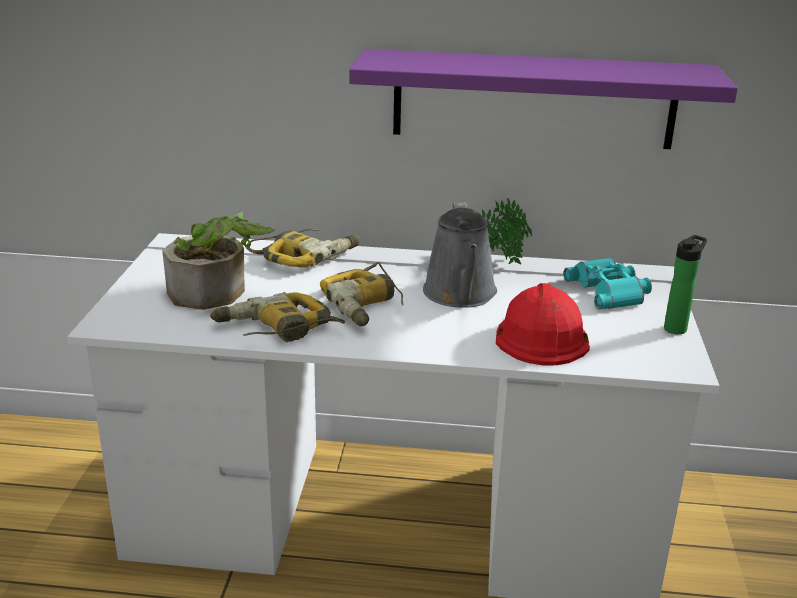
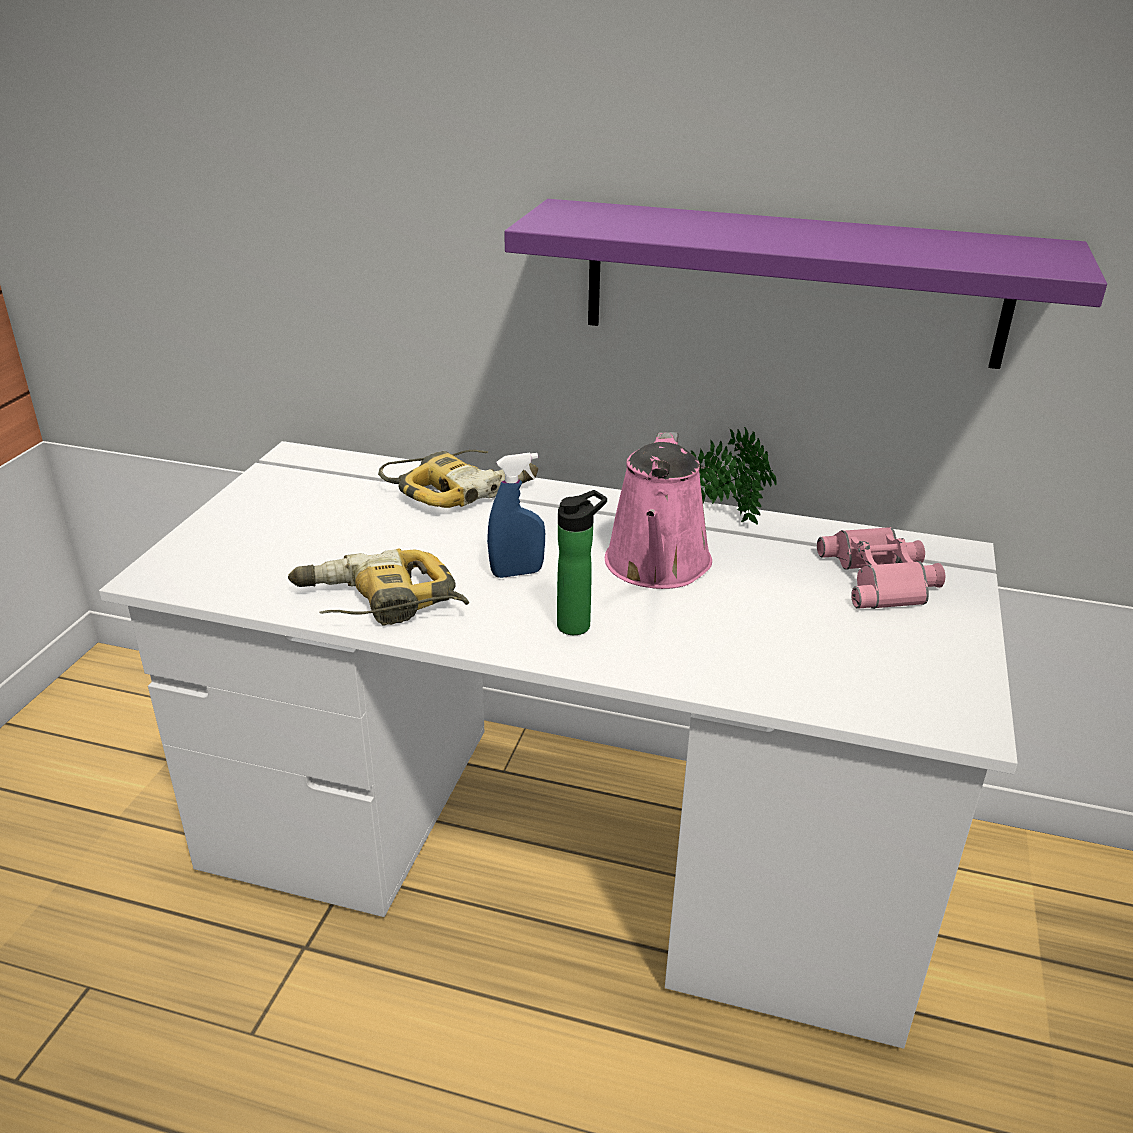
camera: 10 degrees right, 5 degrees up
(217, 293) = (320, 538): potted plant -> none
(366, 304) = (517, 573): power drill -> blue spray bottle
(460, 295) = (657, 567): grey watering can -> pink watering can
(540, 335) = (755, 645): red hard hat -> none
(610, 291) = (882, 578): turquoise binoculars -> pink binoculars
(677, 328) = (971, 651): bottle -> bottle (578, 624)

